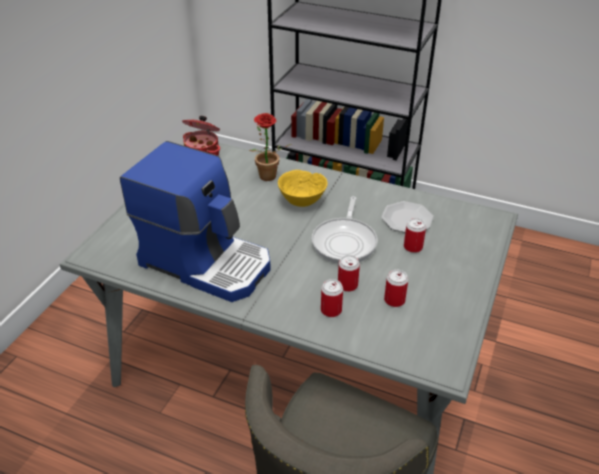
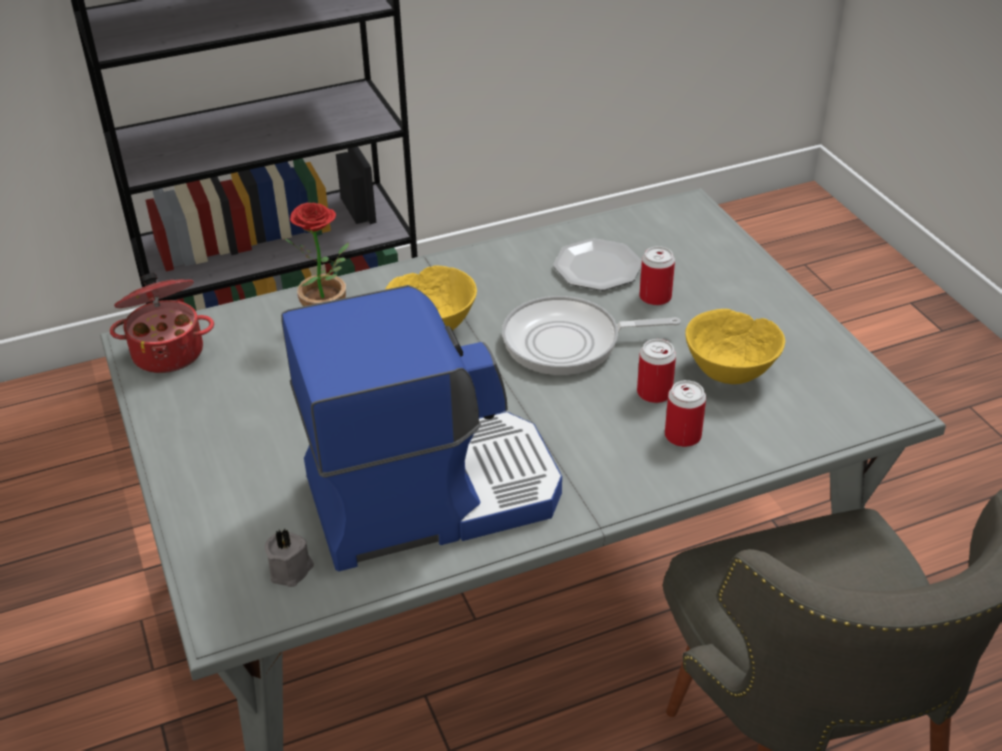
camera: 45 degrees left, 0 degrees up
(128, 254) = (291, 570): none -> grey candle
(345, 241) = (569, 342): frying pan -> frying pan turned 120 degrees clockwise
(394, 300) = (730, 373): can -> yellow bowl

